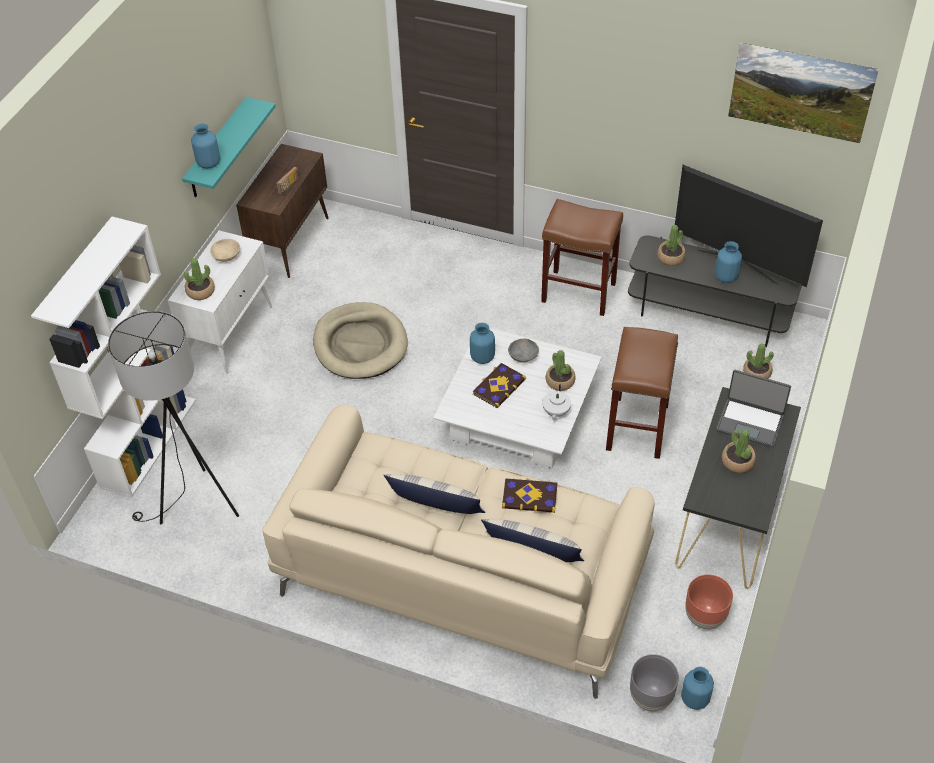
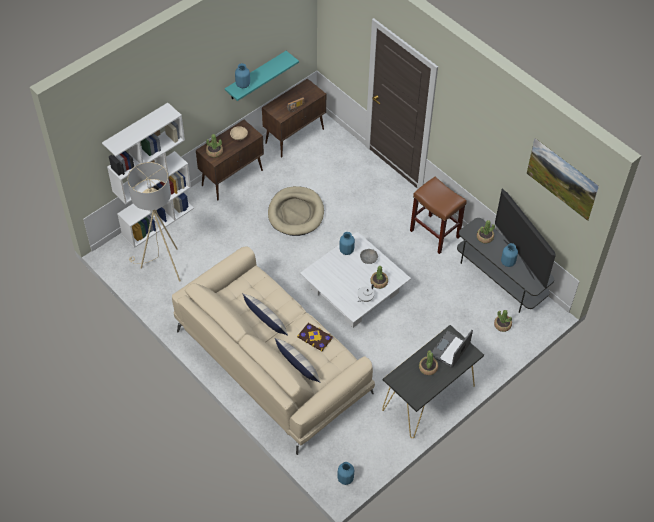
camera: 25 degrees right, 5 degrees up
(195, 507) = (162, 266): black floor lamp -> beige floor lamp
(231, 333) = (232, 177): white cabinet -> brown cabinet
(498, 386) = (344, 270): book -> none
(637, 428) = (413, 326): brown stool -> none
(650, 697) = (324, 467): grey planter -> none
(704, 616) = (379, 441): brown planter -> none
(750, 422) = (450, 350): laptop -> laptop turned 75 degrees clockwise

